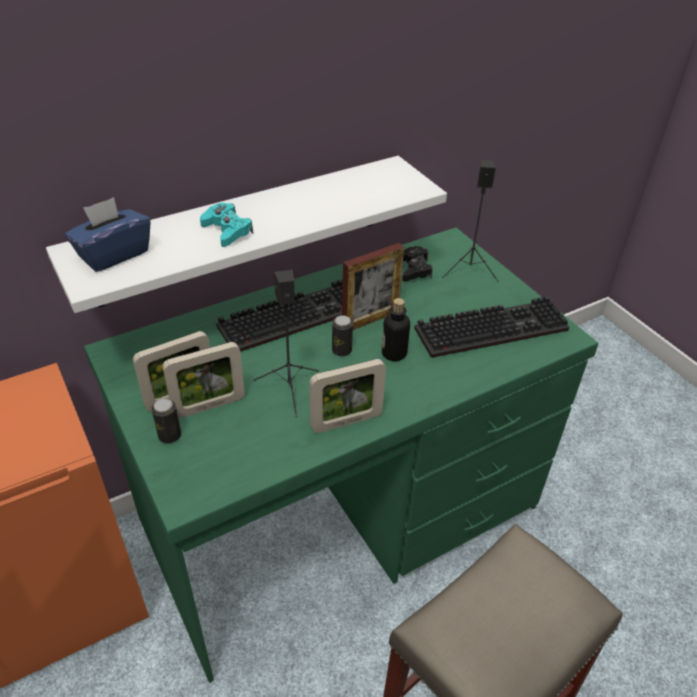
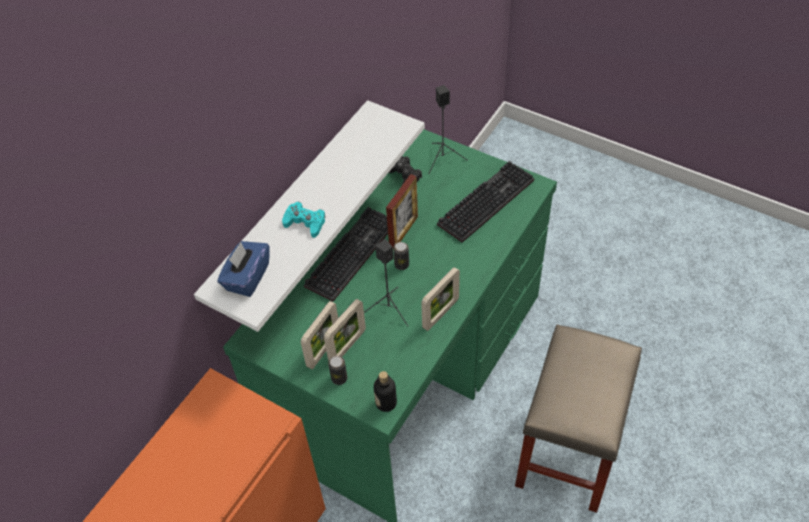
camera: 25 degrees left, 10 degrees up
(394, 353) = (436, 250): bottle -> bottle (386, 403)

